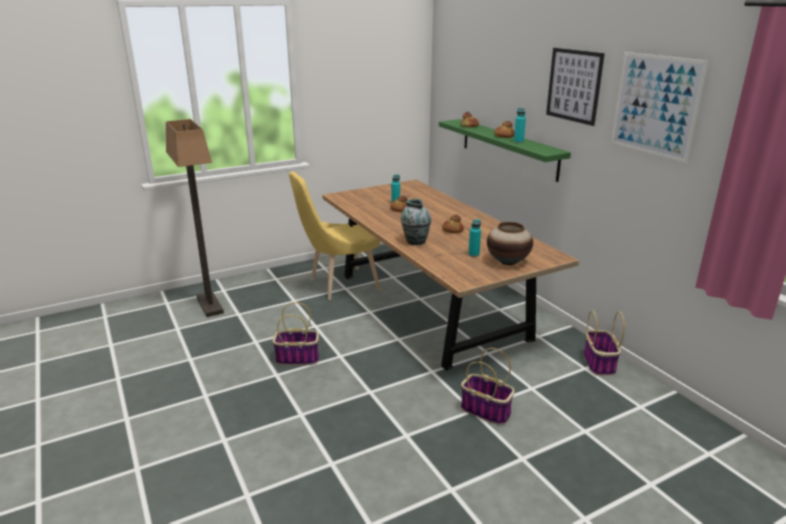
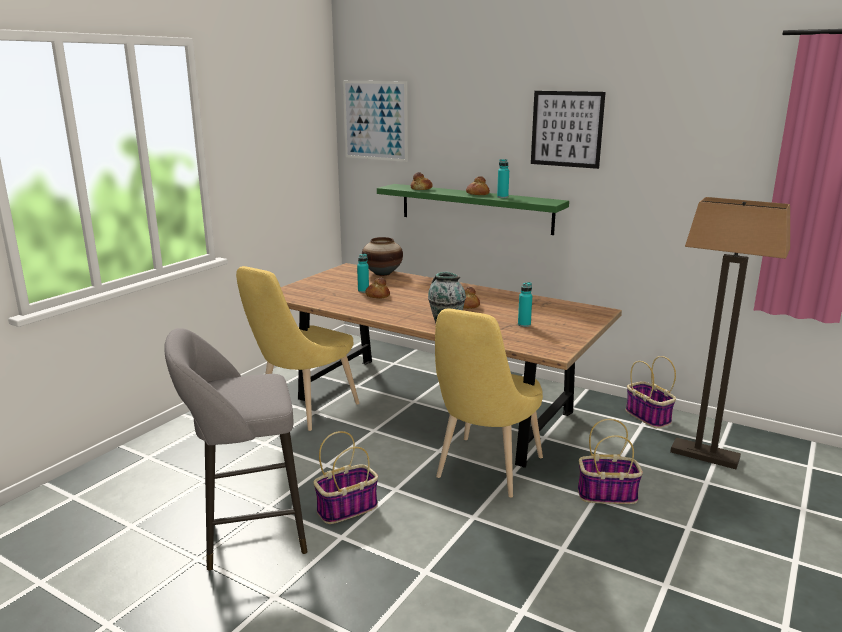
camera: 30 degrees left, 5 degrees down
(210, 305) = (149, 481): floor lamp -> floor lamp (705, 455)
(228, 353) = (247, 533): none -> grey stool
(414, 363) = (485, 471): none -> yellow chair
(508, 261) = (565, 324): vase -> vase (382, 273)
(655, 105) = (676, 139): picture -> picture (375, 120)

